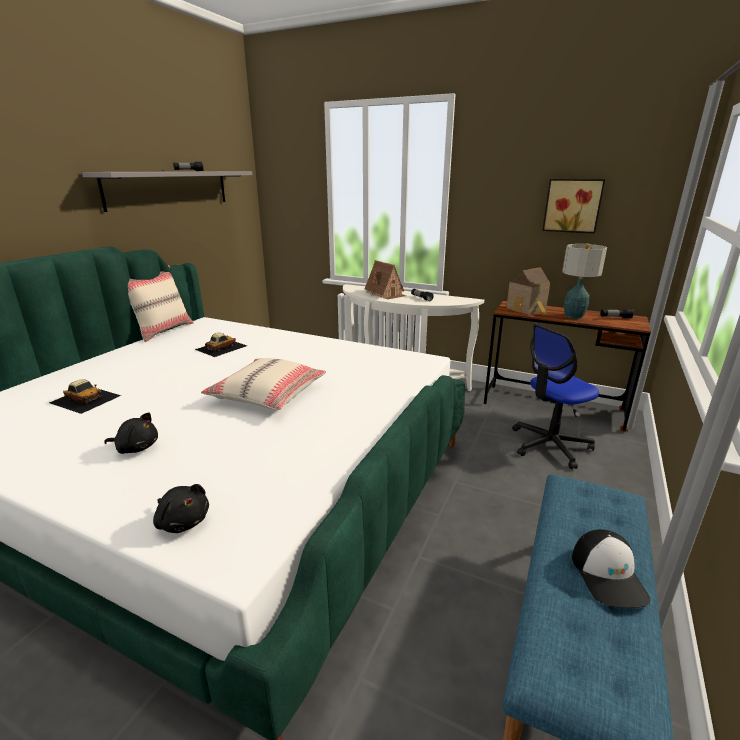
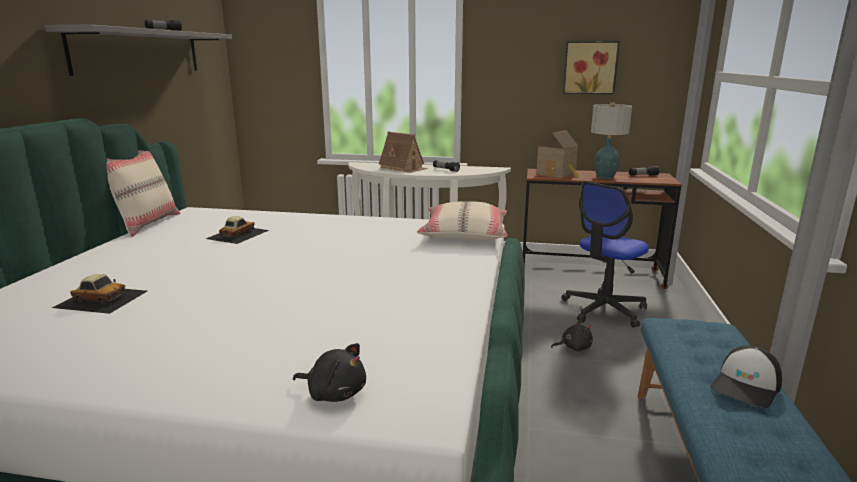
camera: 15 degrees left, 5 degrees down
(136, 448) = (216, 337): black plush toy -> black plush toy (573, 347)
(268, 394) = (333, 271): beige pillow -> beige pillow (464, 234)
(609, 575) = (746, 386): cap -> cap turned 60 degrees clockwise

